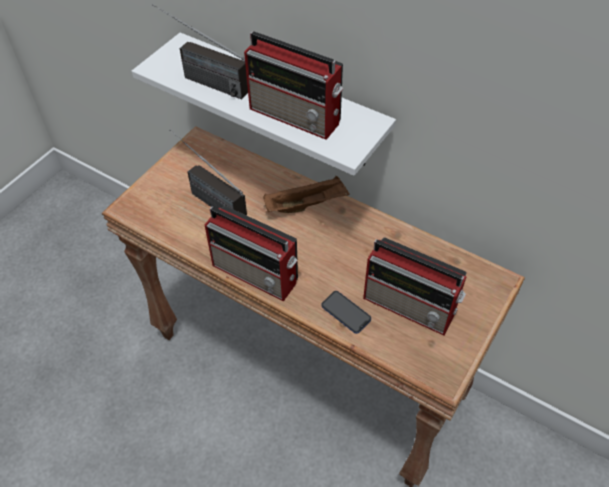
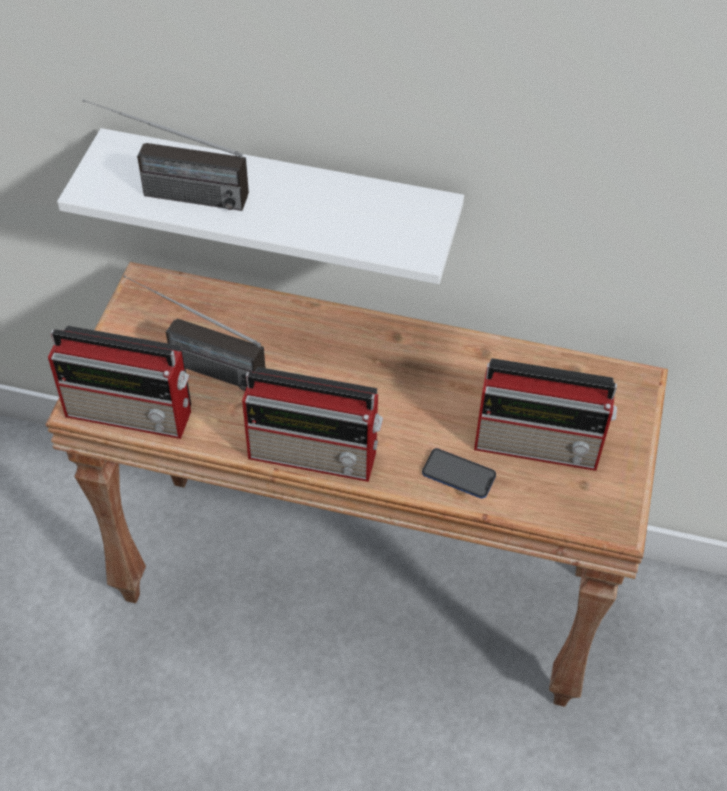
camera: 20 degrees left, 0 degrees up
(296, 116) = (330, 219): radio -> radio (132, 413)
(307, 204) = (344, 340): brown tray -> none

